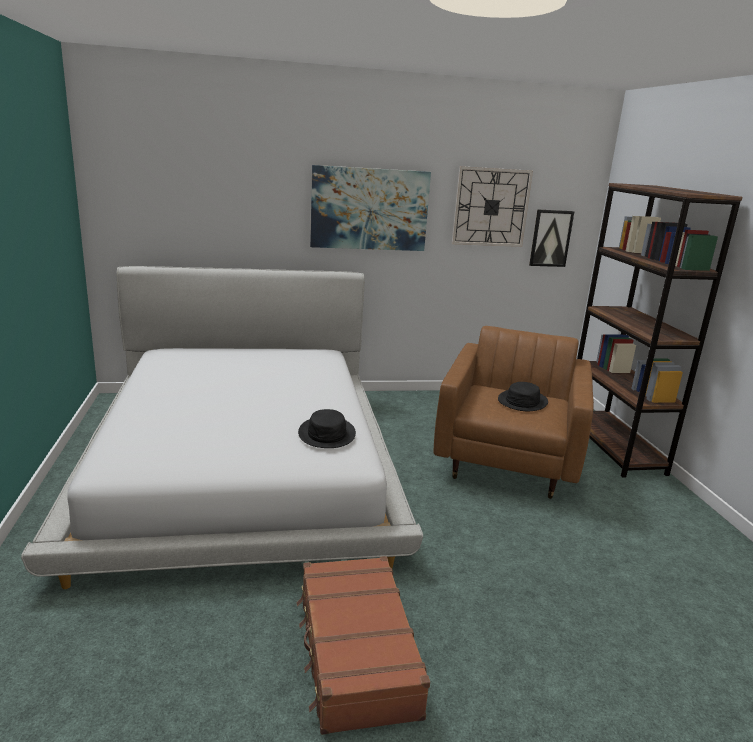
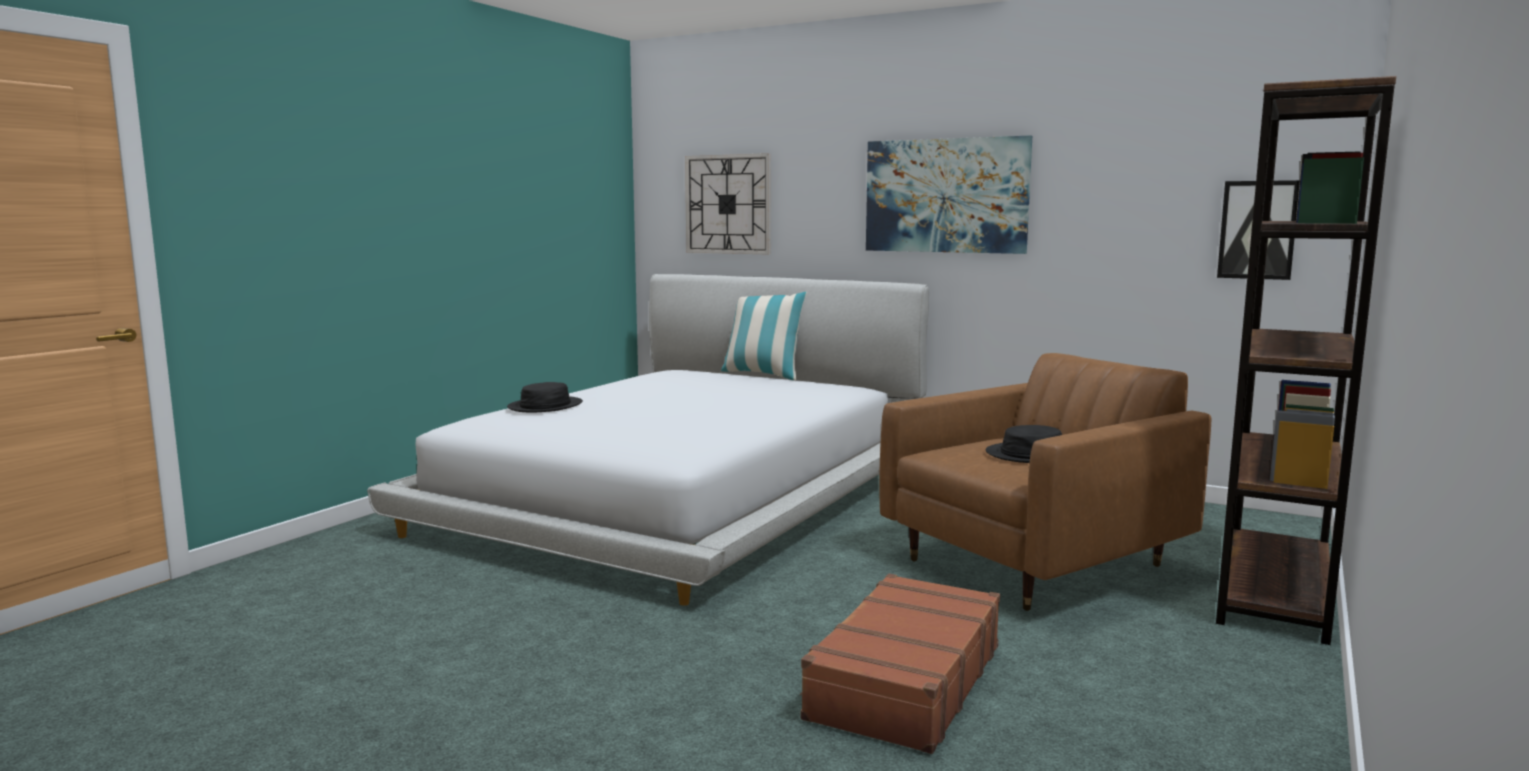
camera: 40 degrees right, 10 degrees down
(242, 346) = (763, 374): none -> pillow
(327, 434) = (690, 434): black hat -> black hat (545, 406)
(355, 653) = (536, 645): brown suitcase -> brown suitcase (904, 682)
(491, 207) = (1137, 182): wall clock -> wall clock (728, 204)

